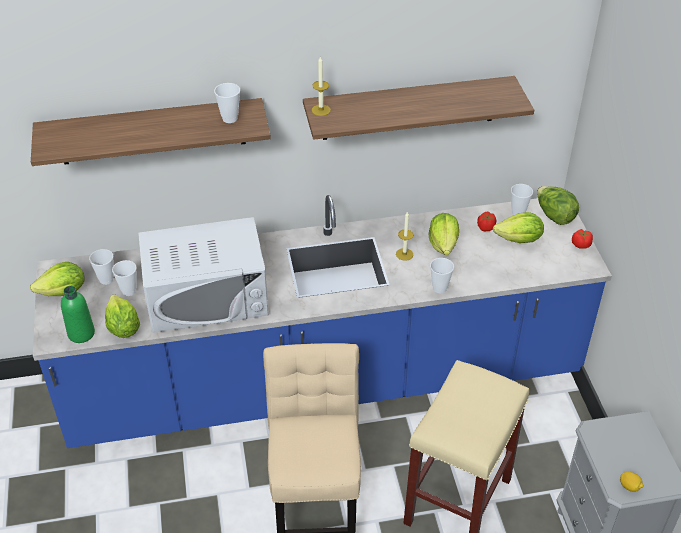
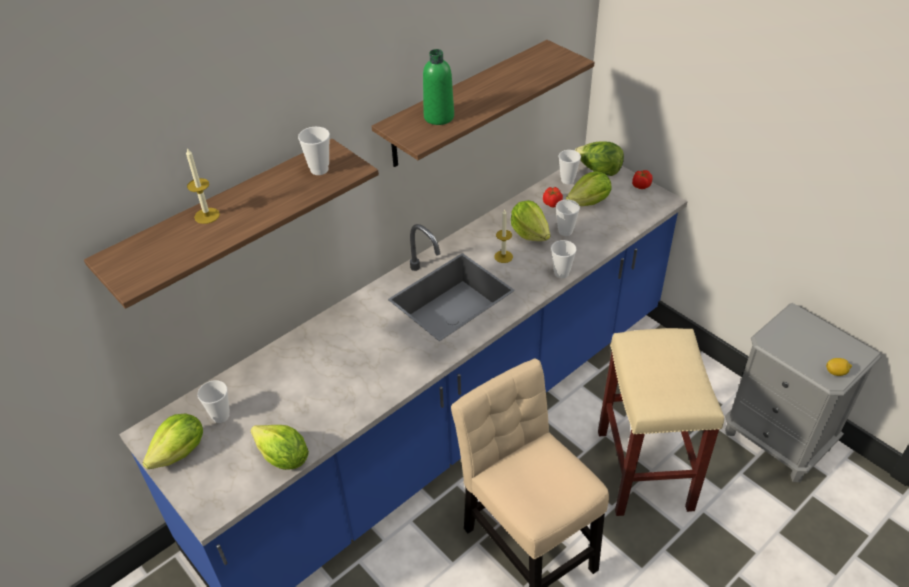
camera: 30 degrees left, 0 degrees up
(81, 333) = (240, 487): green bottle -> green bottle (439, 117)
(129, 291) = (257, 416): cup -> cup (565, 231)
(207, 297) = (348, 382): white microwave -> none
(321, 110) = (401, 129): candle -> candle (207, 215)

